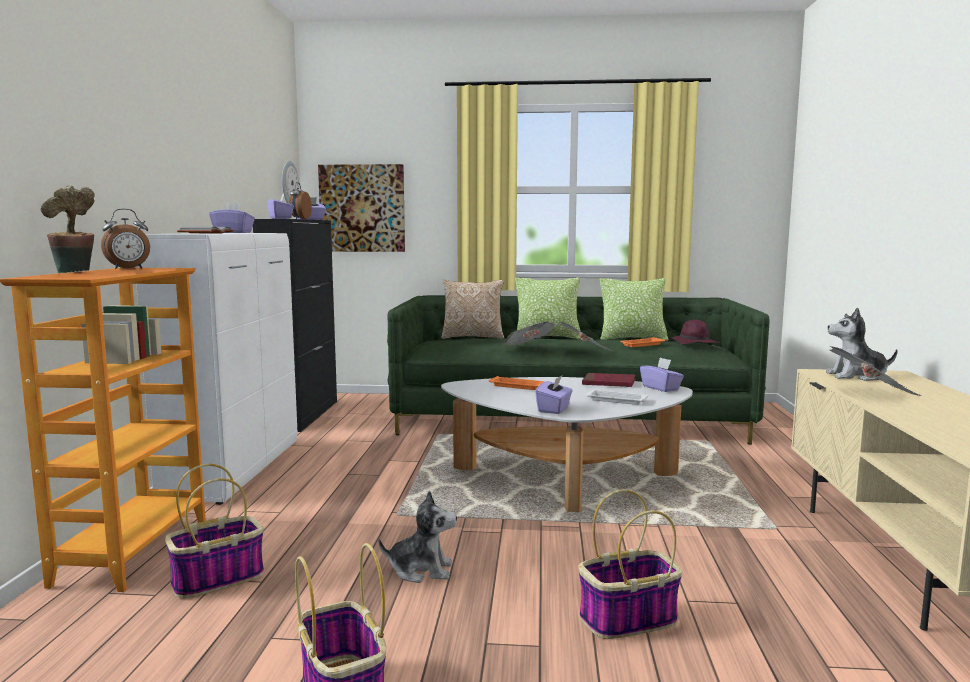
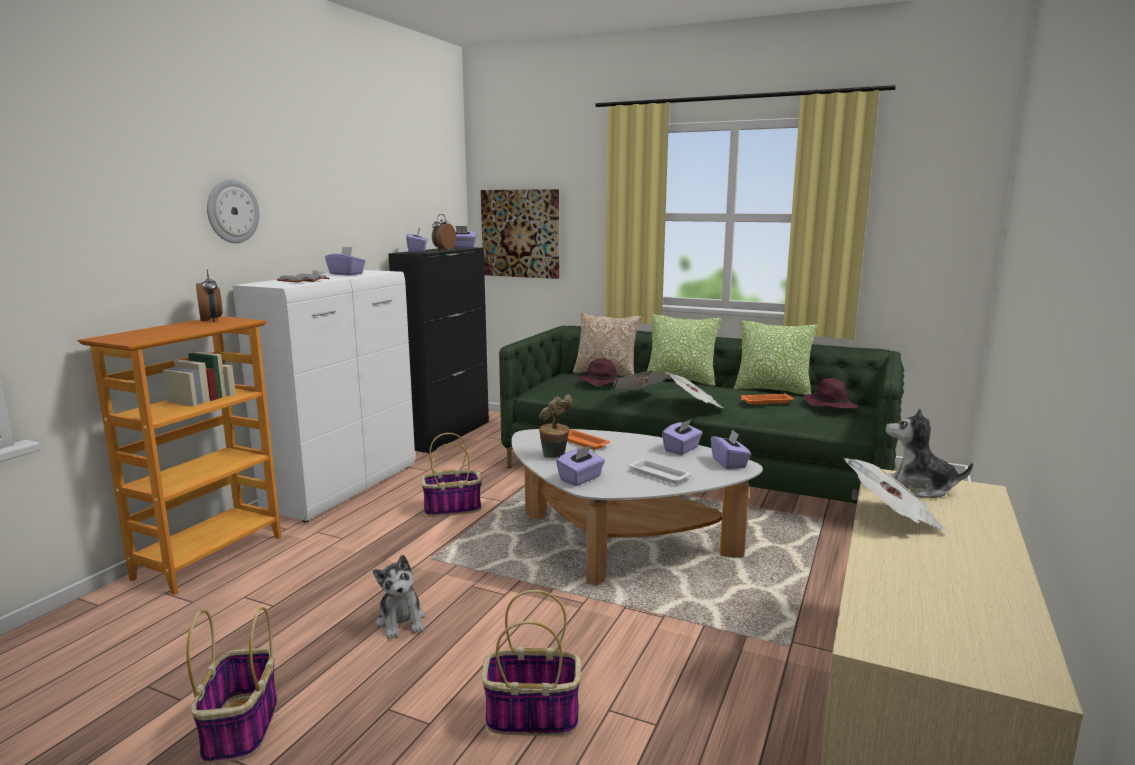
camera: 20 degrees right, 5 degrees up
(75, 273) = (151, 330): potted plant -> potted plant (555, 456)
(128, 268) = (212, 320): alarm clock -> alarm clock turned 105 degrees counterclockwise
(218, 578) = (245, 596): basket -> basket (453, 508)
(288, 183) = (448, 210): wall clock -> wall clock (232, 211)
(421, 570) = (401, 621): plush toy -> plush toy turned 45 degrees clockwise
(480, 342) = (600, 382): none -> purple hat
(609, 383) = (682, 449): red book -> purple tissue box

